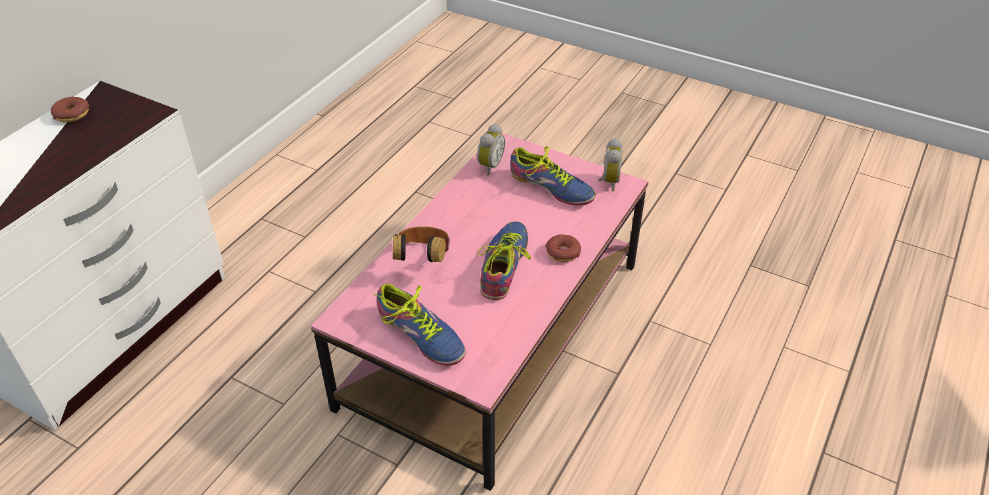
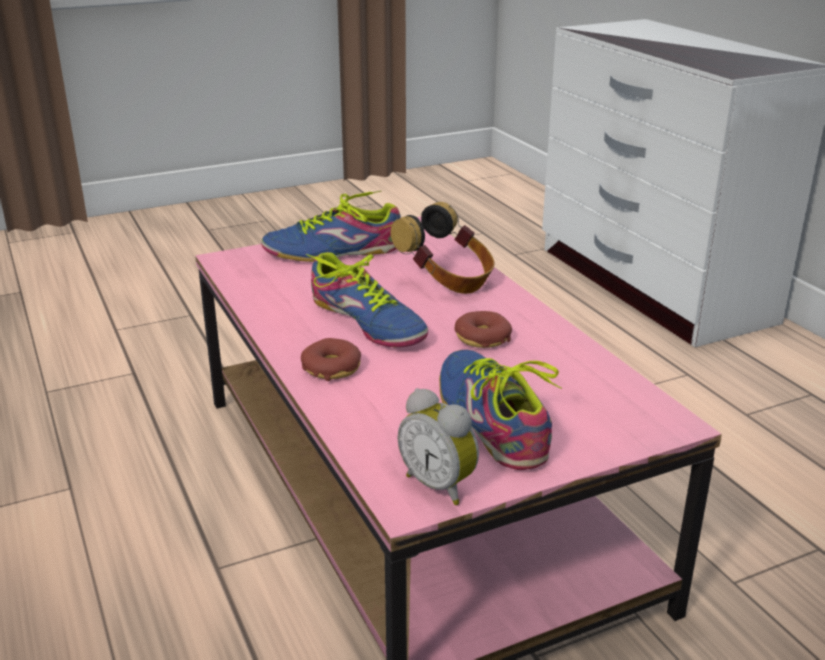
camera: 125 degrees right, 15 degrees down
(72, 115) = (759, 55): donut -> donut (482, 338)
(489, 166) = (609, 386): alarm clock -> none
(551, 187) = (490, 419): shoe -> shoe turned 90 degrees clockwise

